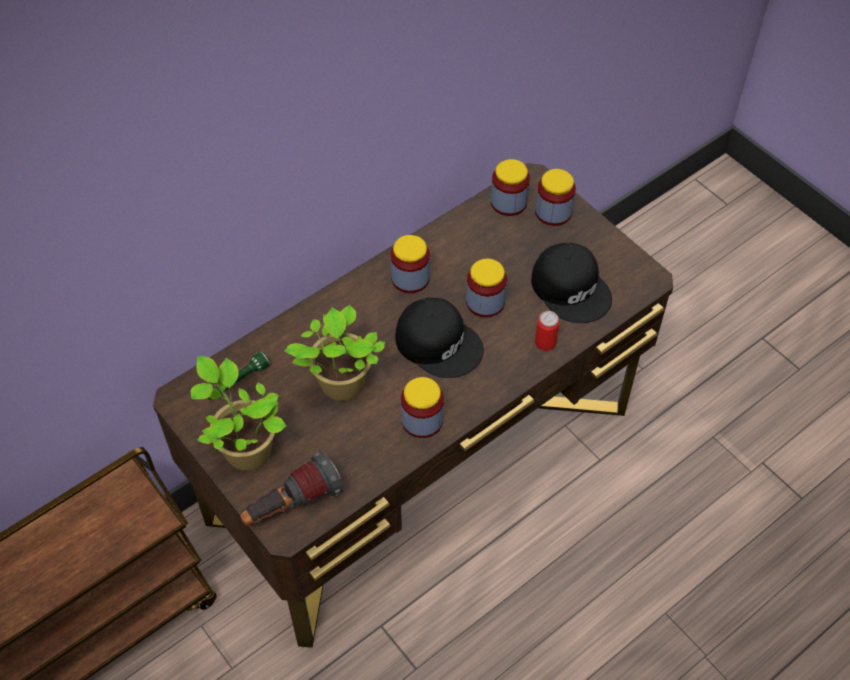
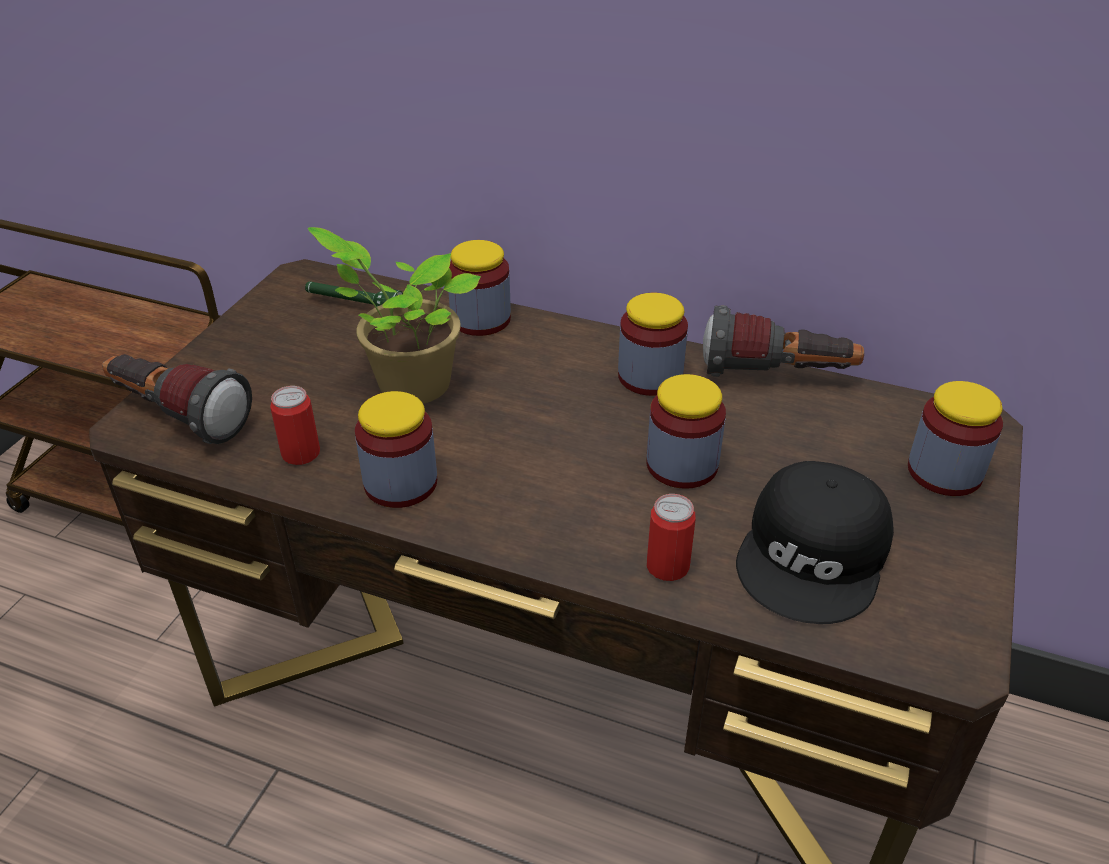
camera: 60 degrees right, 15 degrees down
(245, 448) = (253, 347): potted plant -> none
(368, 456) = (301, 453): none -> can
(439, 342) = (560, 446): black cap -> none
(447, 228) = (777, 376): none -> flashlight
(508, 202) = (900, 417): jar -> jar (480, 319)

